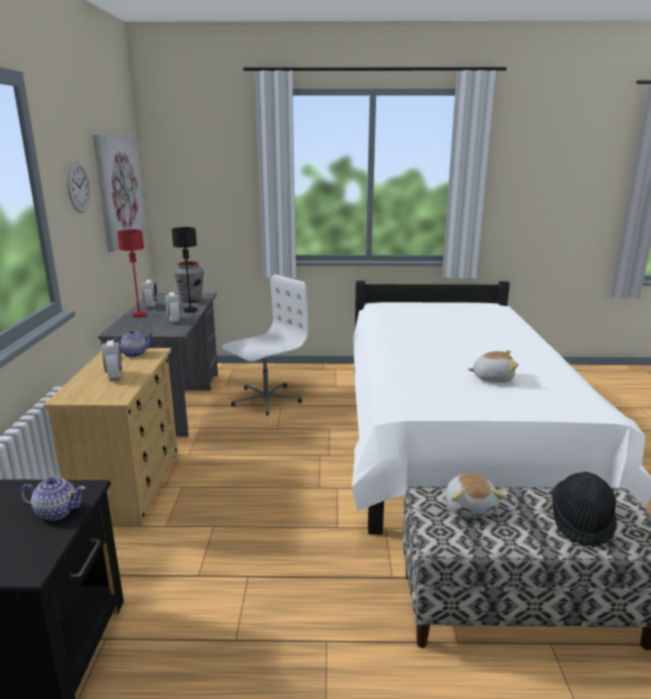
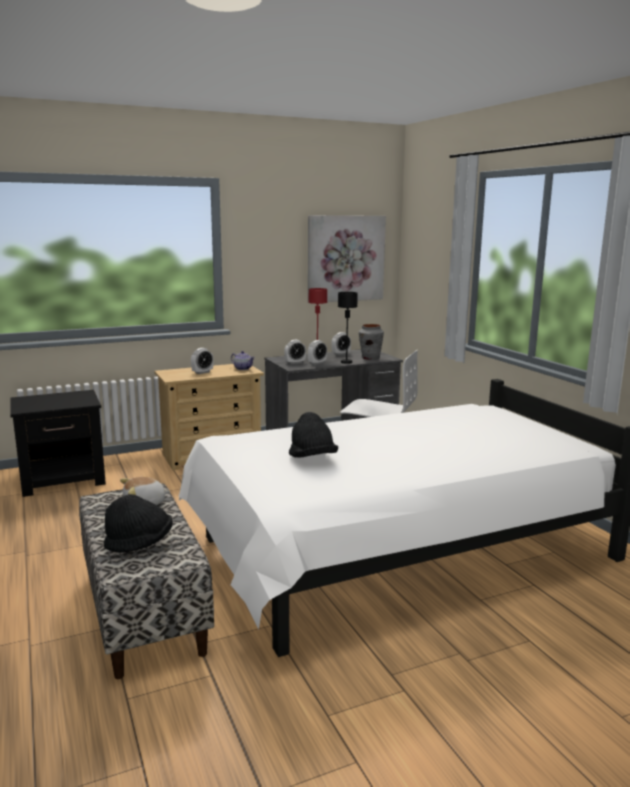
camera: 65 degrees right, 5 degrees down
(56, 512) = (67, 403): teapot -> none
(78, 187) = (274, 251): wall clock -> none
(154, 328) = (295, 363): none -> alarm clock
(492, 378) = (312, 459): plush toy -> black hat

